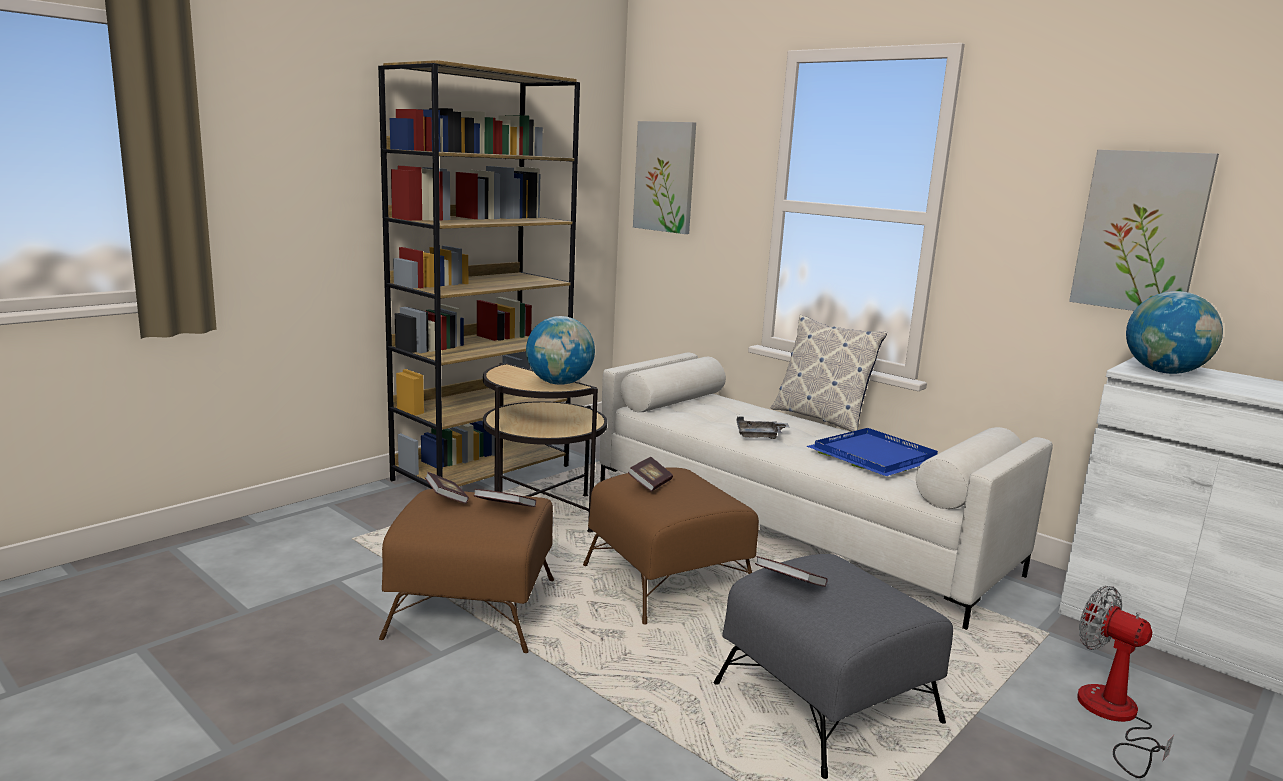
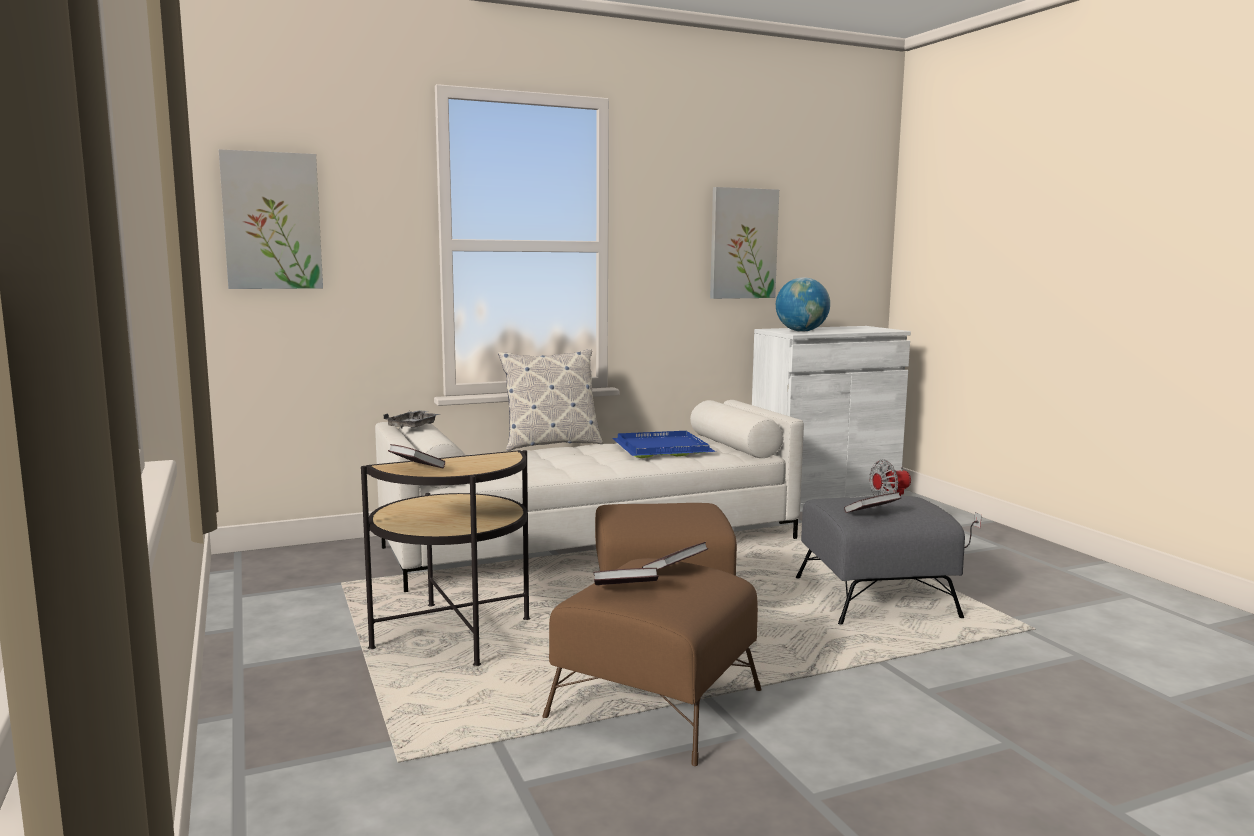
camera: 65 degrees left, 5 degrees down
(482, 472) = (277, 648): brown bookcase -> none
(559, 383) = (490, 457): globe -> none
(650, 484) = (649, 516): book -> book (416, 469)
(760, 436) = (581, 464): grey tray -> grey tray (414, 426)

